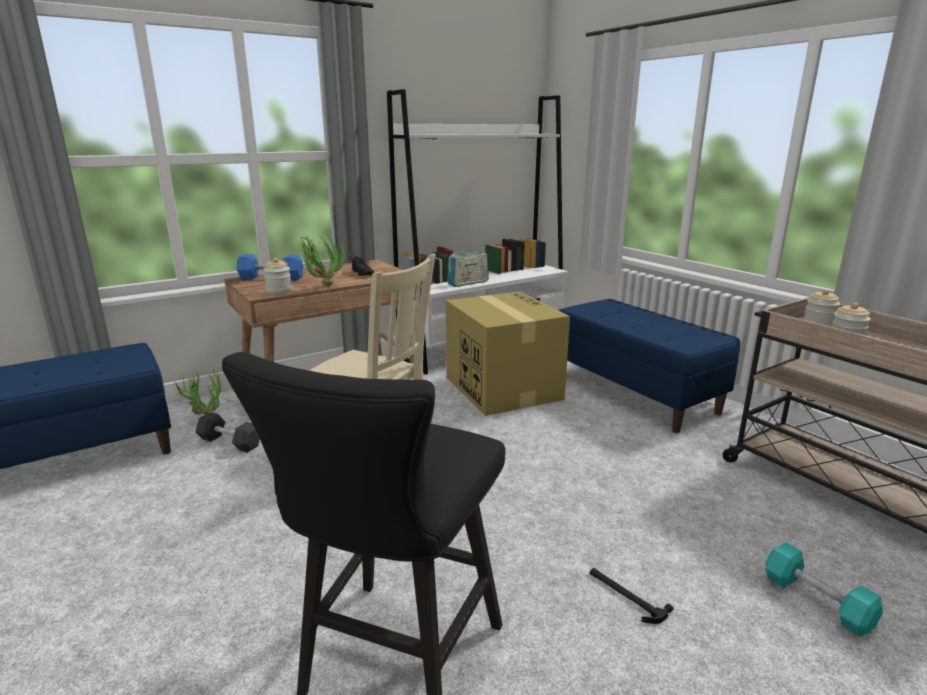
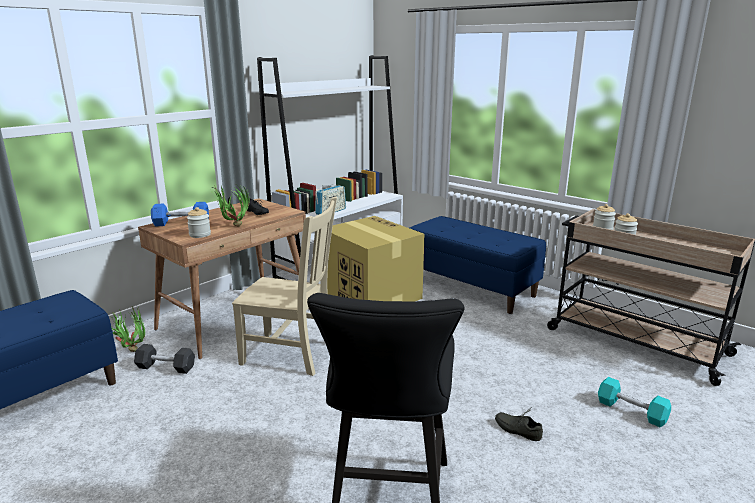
camera: 15 degrees left, 0 degrees up
(625, 596) = (518, 429): hammer -> grey shoe

